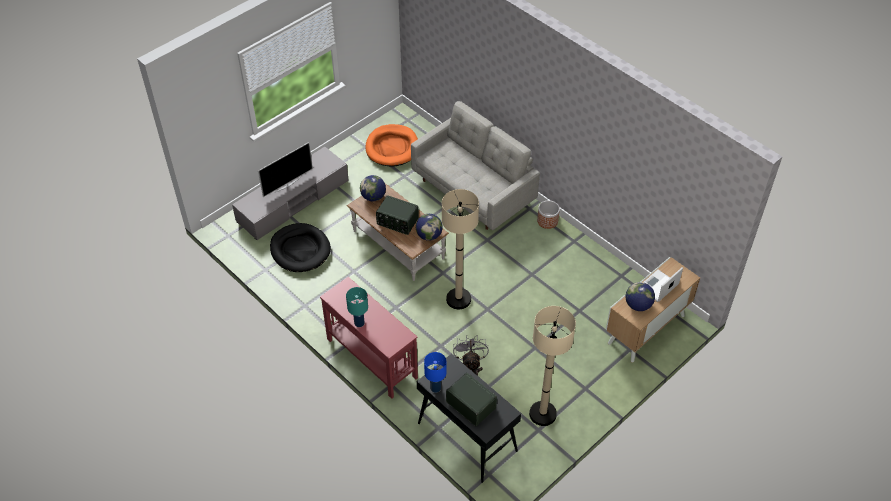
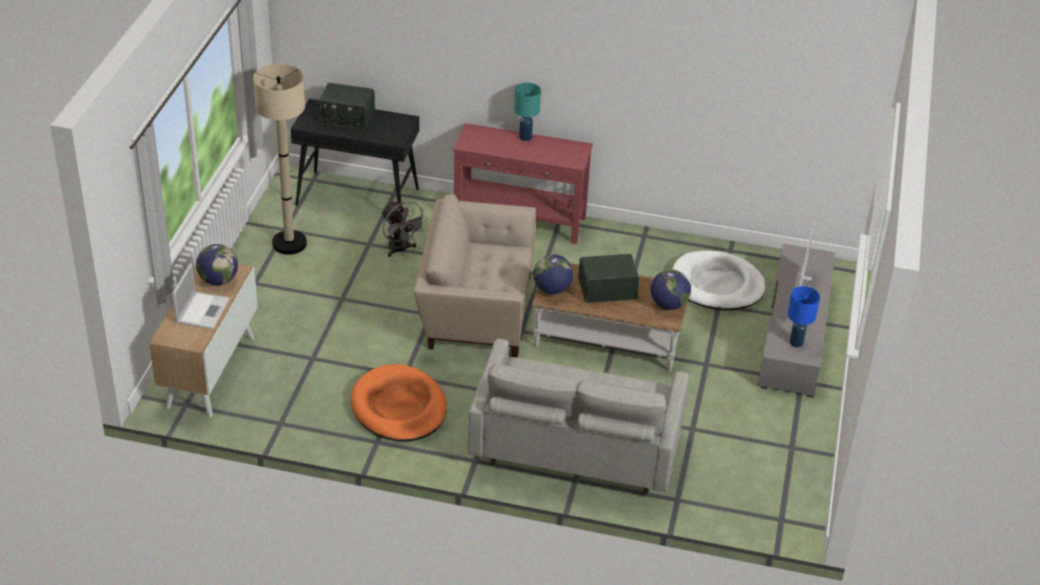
camera: 145 degrees right, 10 degrees down
(300, 250) = (717, 285): black dog bed -> white dog bed
(392, 147) = (754, 463): orange dog bed -> orange dog bed (399, 407)
(435, 388) = (394, 117): blue table lamp -> blue table lamp (796, 342)
(458, 299) = (475, 310): beige floor lamp -> beige armchair
(547, 221) = (435, 454): planter -> none

